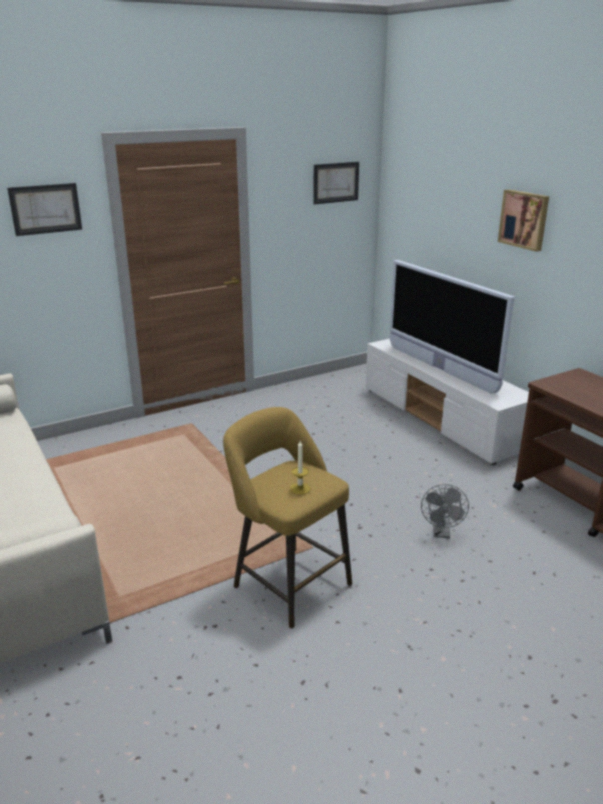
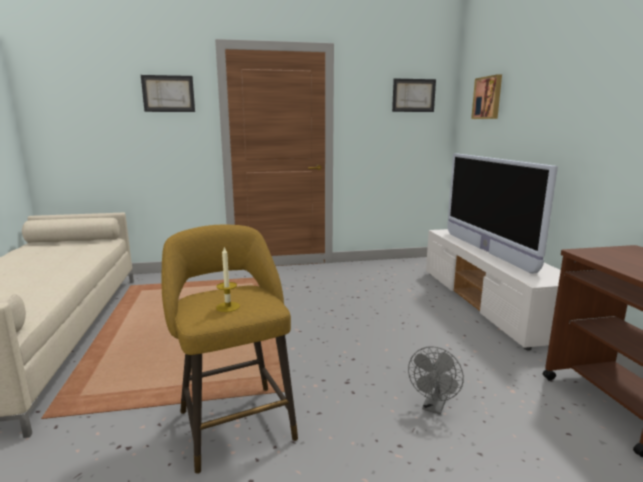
camera: 20 degrees right, 10 degrees down
(524, 219) = (577, 93): picture -> picture (488, 98)

